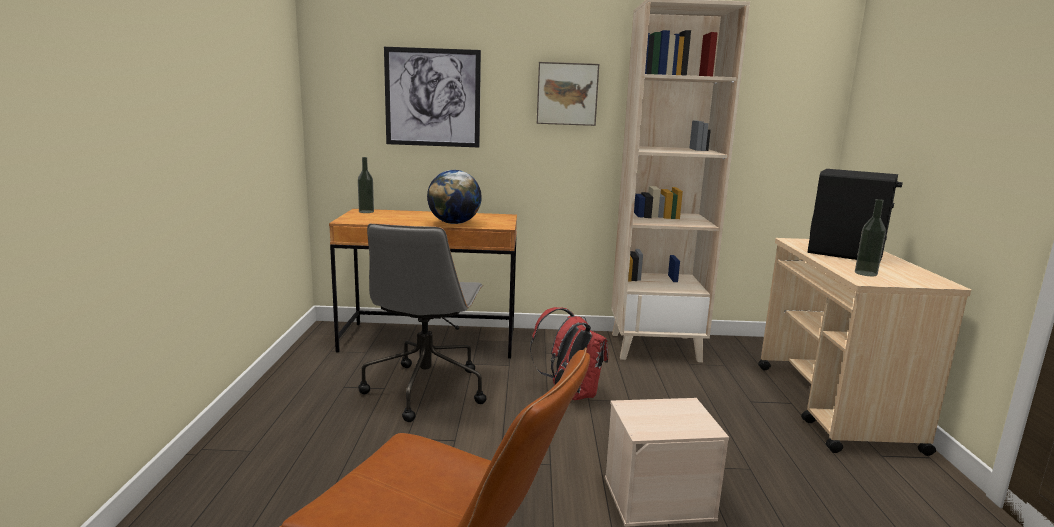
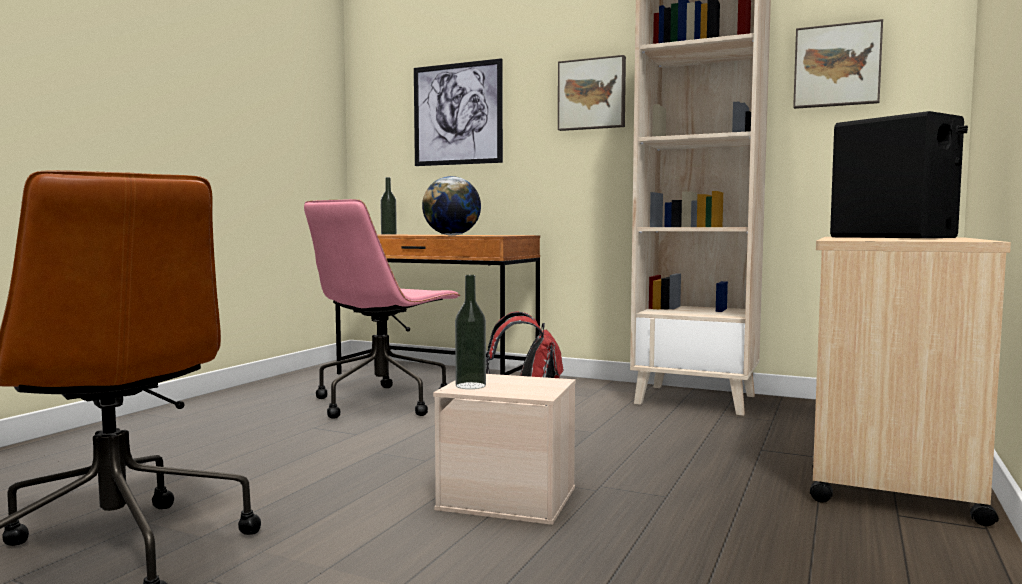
camera: 25 degrees right, 10 degrees down
(426, 389) = (382, 402): grey office chair -> pink office chair
(762, 94) = (837, 66): none -> picture
(865, 273) = (866, 239): bottle -> bottle (470, 386)

